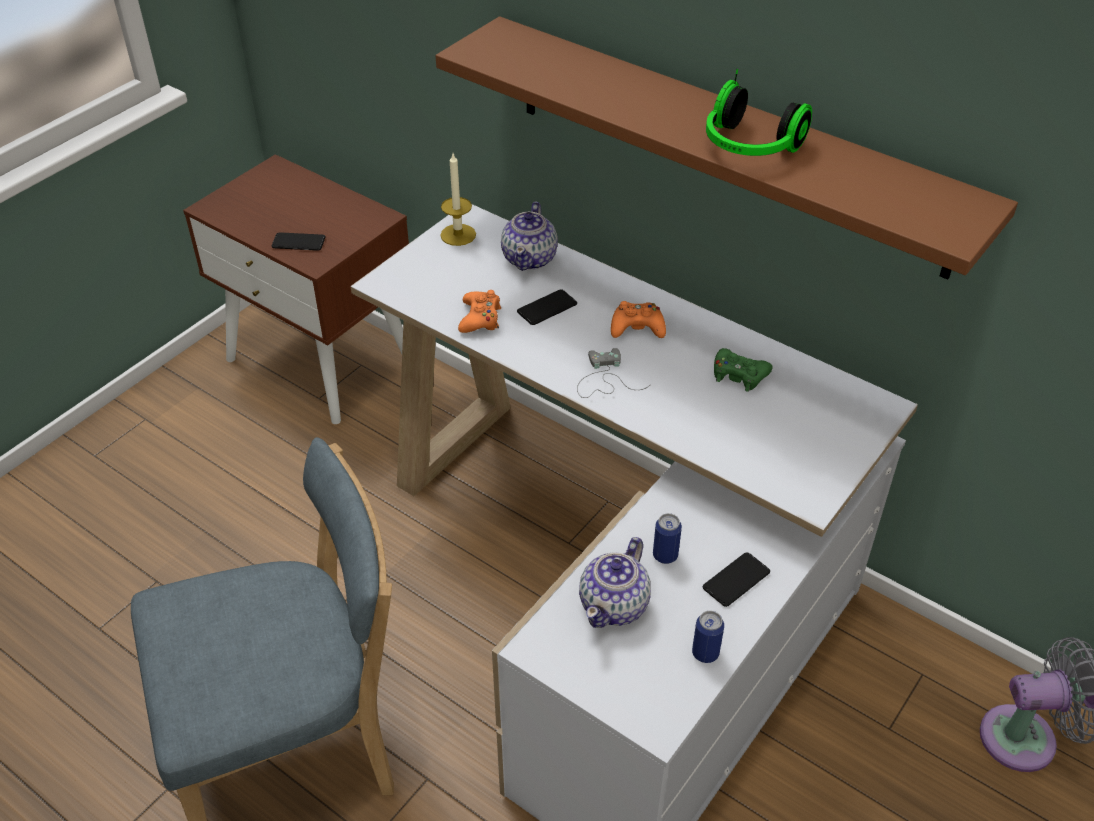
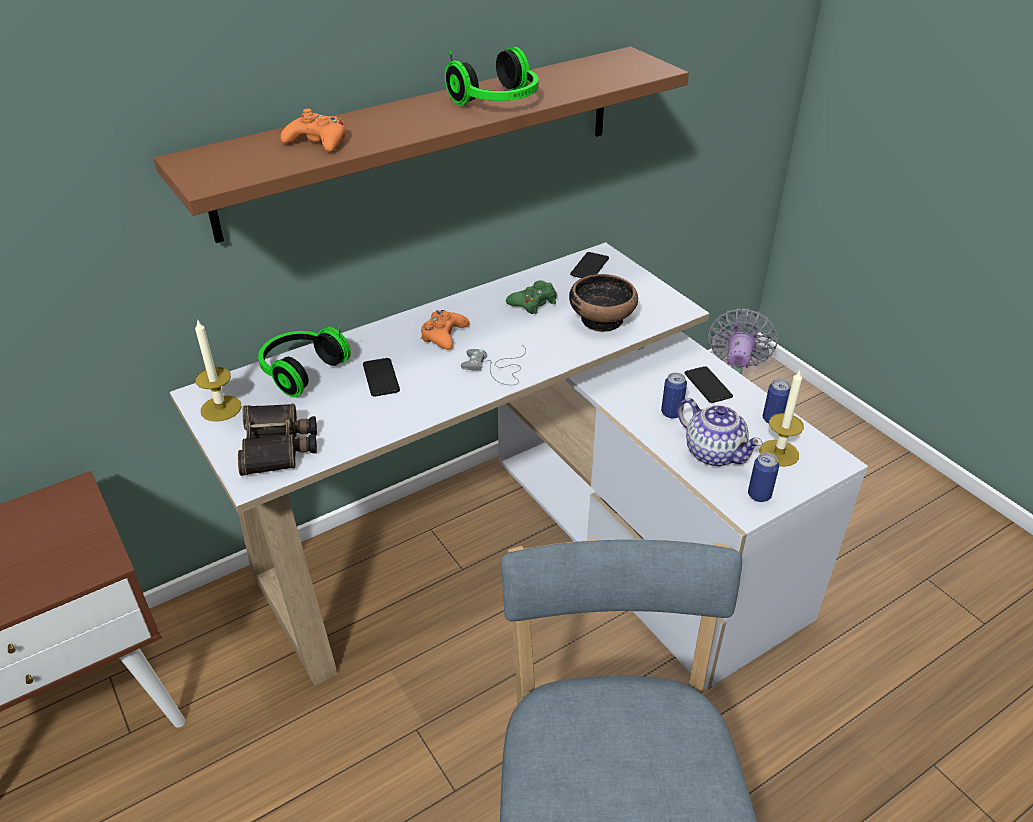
camera: 70 degrees left, 5 degrees down
(298, 242) = (49, 573): phone -> phone (589, 267)
(427, 281) = (278, 446): none -> binoculars
(480, 318) = (364, 422): orange game controller -> orange game controller (318, 142)
(530, 258) = (300, 371): teapot -> headphones
(562, 657) = (759, 495): none -> can
(644, 667) = (779, 453): none -> candle
(743, 436) = (602, 319): none -> bowl

